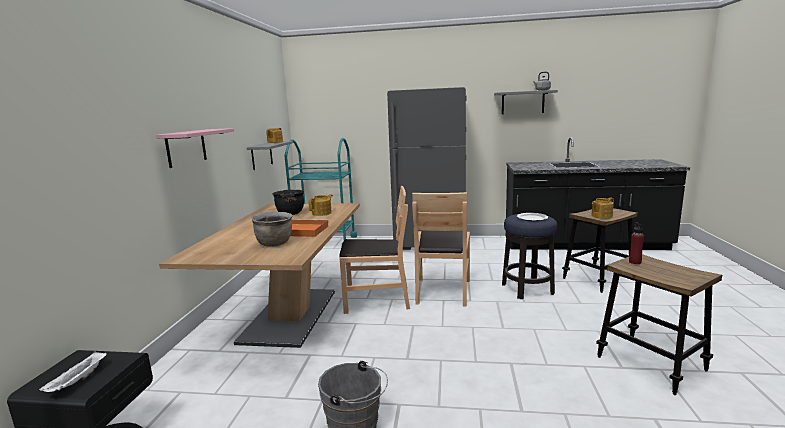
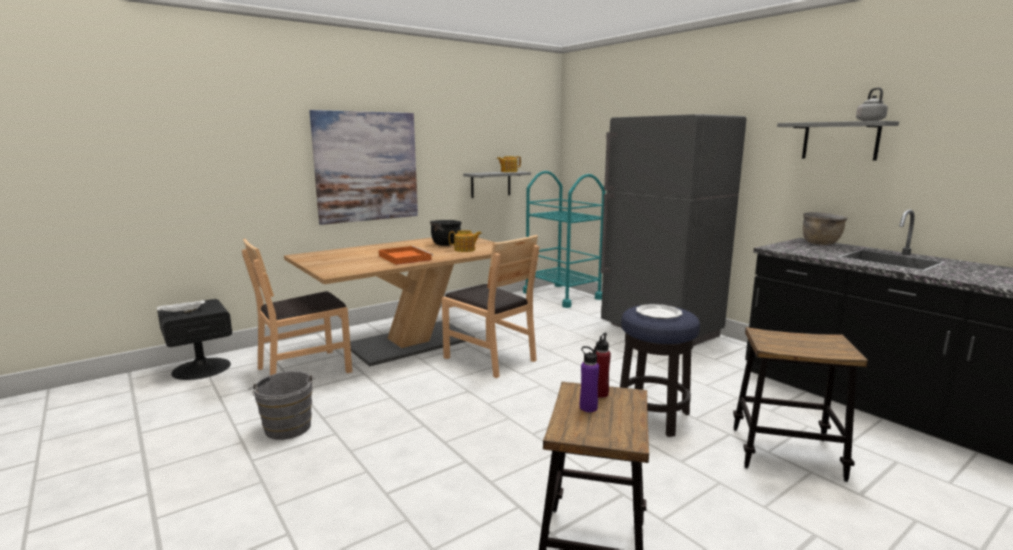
camera: 45 degrees right, 0 degrees up
(186, 147) = (367, 167): pink shelf -> picture
(275, 244) = (361, 262): brown cooking pot -> brown cooking pot (821, 243)
(442, 291) = (559, 377): brown chair -> brown chair (304, 369)
(601, 216) = (781, 344): teapot -> none
(650, 270) = (588, 408): none -> purple bottle

